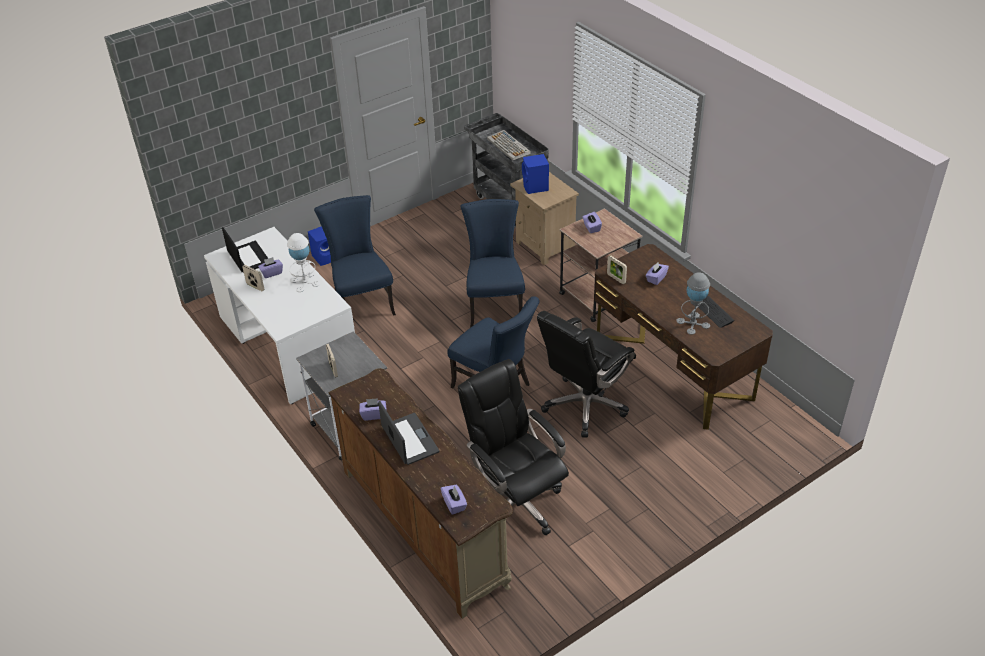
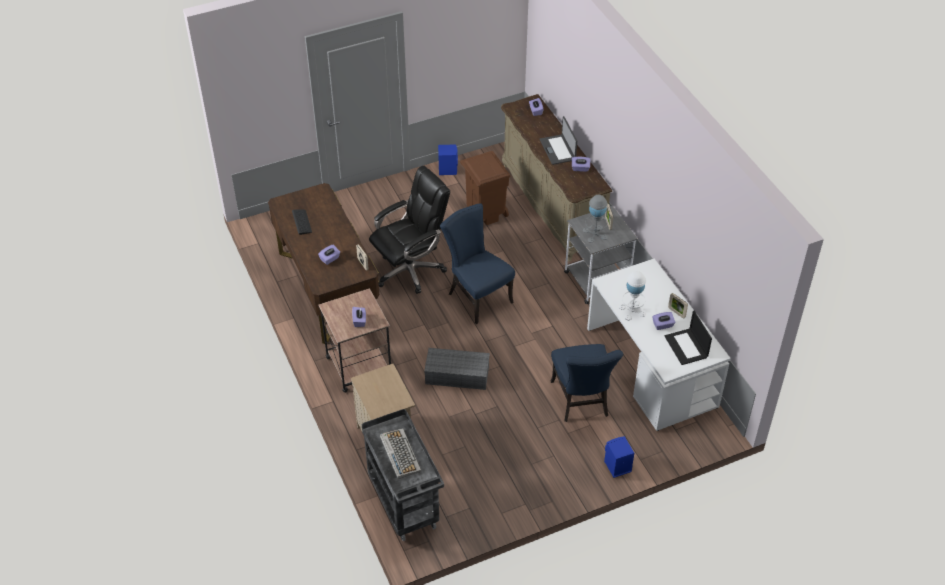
camera: 170 degrees left, 5 degrees up
(494, 305) = (456, 375): blue chair -> grey storage box
(515, 501) = (485, 213): black office chair -> brown trash can
(535, 188) = (391, 393): blue speaker -> blue speaker (447, 169)
(693, 323) = (323, 216): grey table lamp -> grey table lamp (595, 233)

